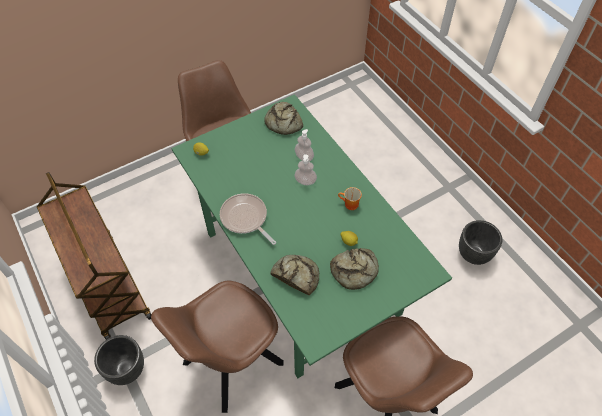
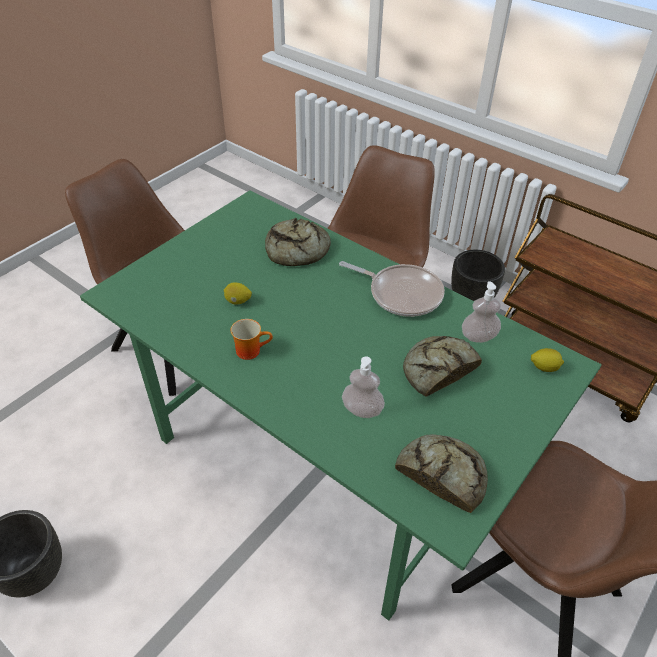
camera: 160 degrees right, 10 degrees down
(305, 181) = (339, 368): soap dispenser -> soap dispenser (478, 336)
(355, 271) = (220, 271): bread -> bread (437, 369)

